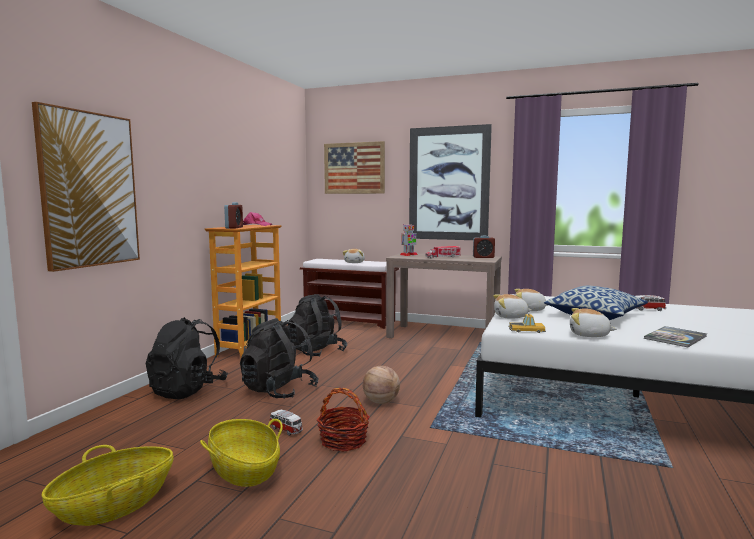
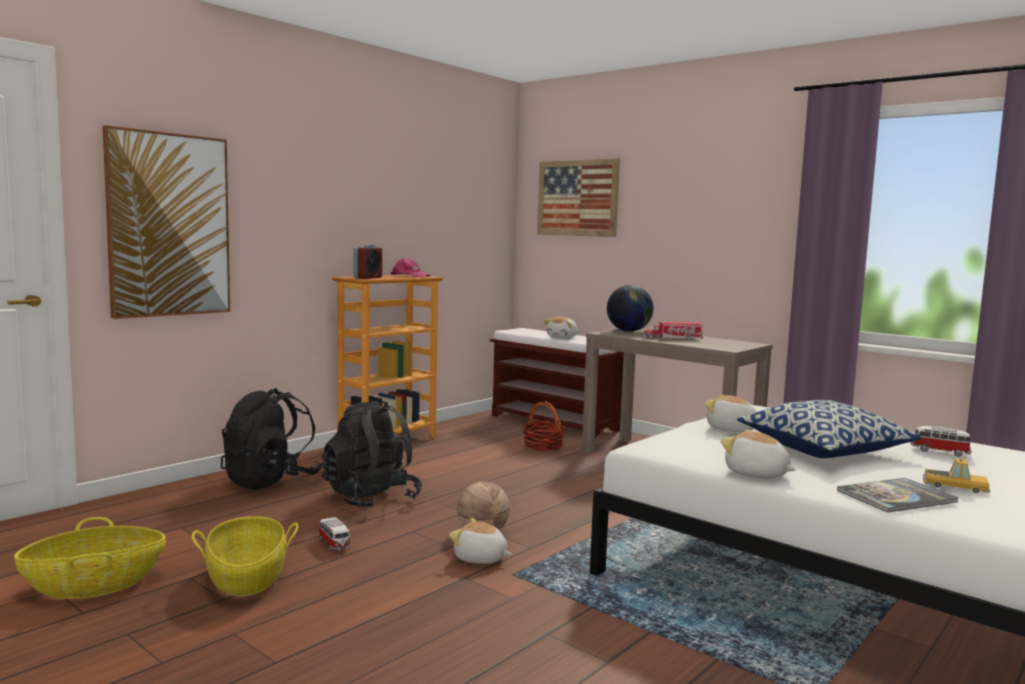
camera: 20 degrees right, 0 degrees up
(316, 352) = (466, 458): black backpack -> none
(343, 441) = (387, 569): basket -> basket (543, 446)
(408, 255) = (628, 331): toy robot -> globe
(448, 183) = (706, 225): picture -> none
(483, 257) = (736, 343): alarm clock -> none
(510, 317) = (682, 435): plush toy -> plush toy (480, 559)
(527, 330) = (670, 455): toy car -> toy car (956, 486)

